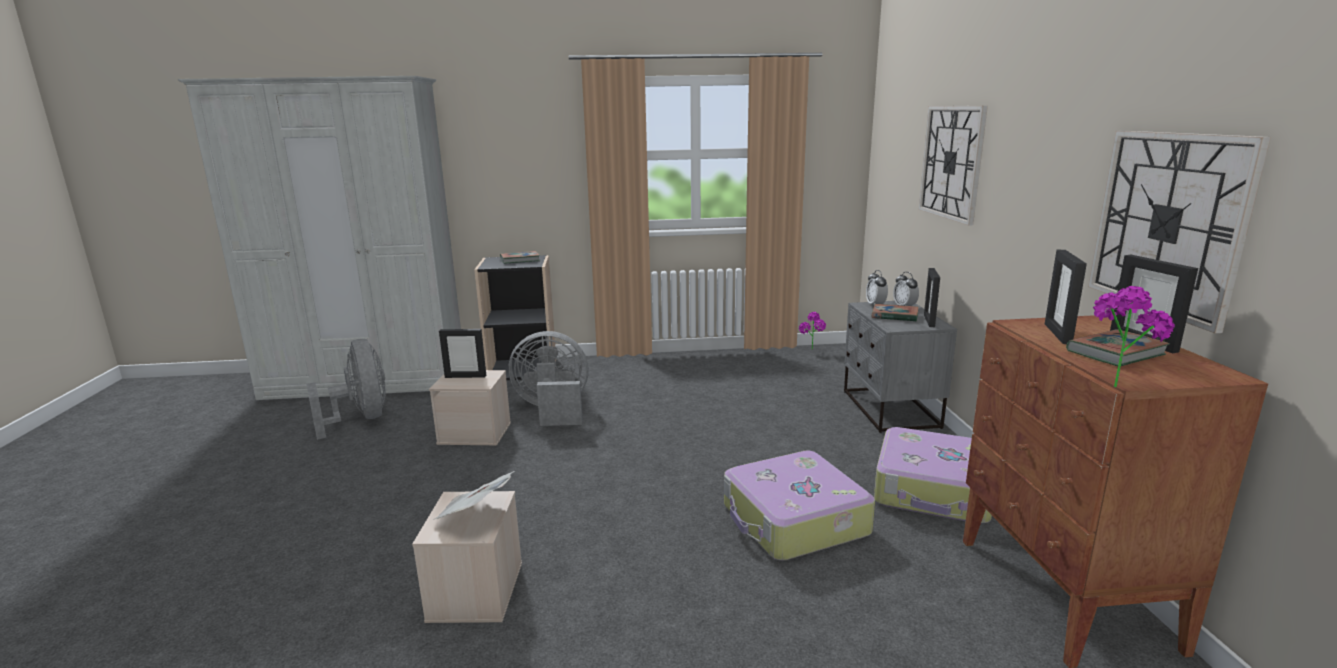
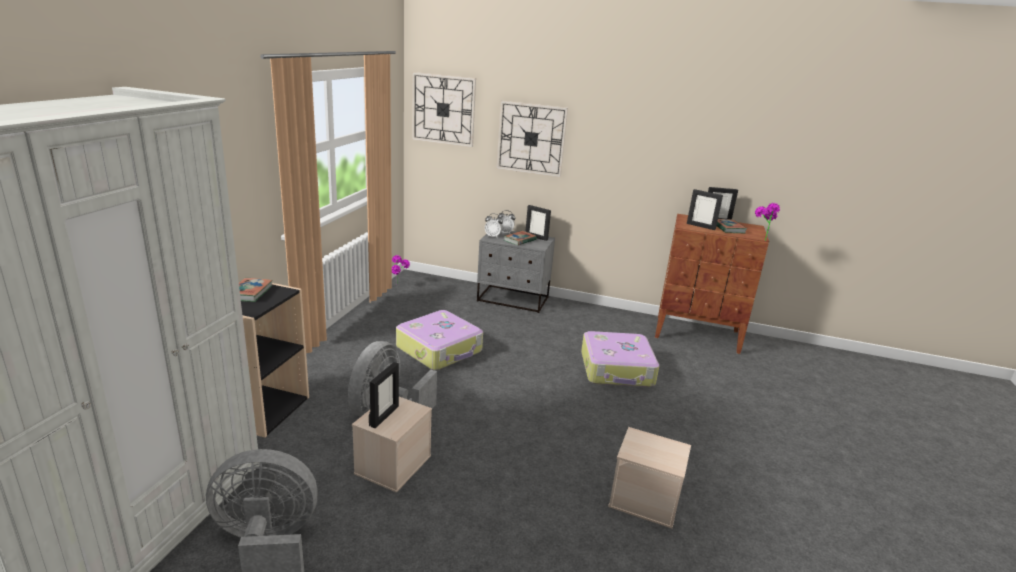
camera: 70 degrees left, 5 degrees up
(476, 515) = (655, 446): newspaper -> none
(933, 490) = (608, 325): suitcase -> suitcase (440, 349)
(1168, 223) = (710, 171): wall clock -> wall clock (443, 109)

